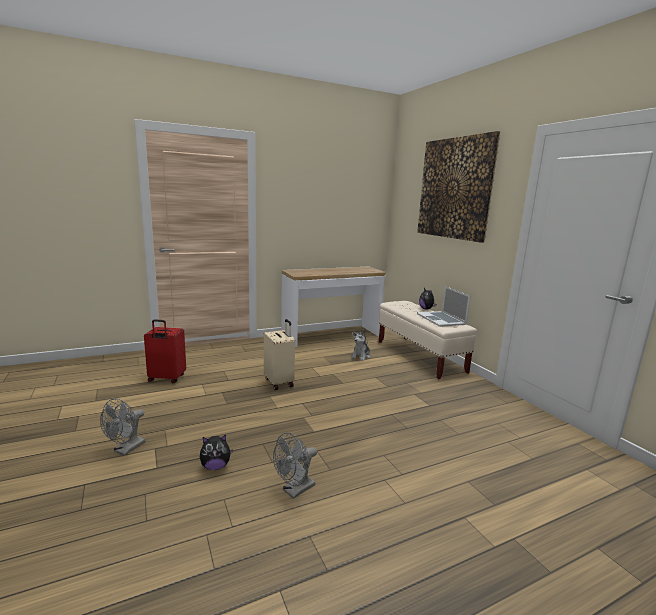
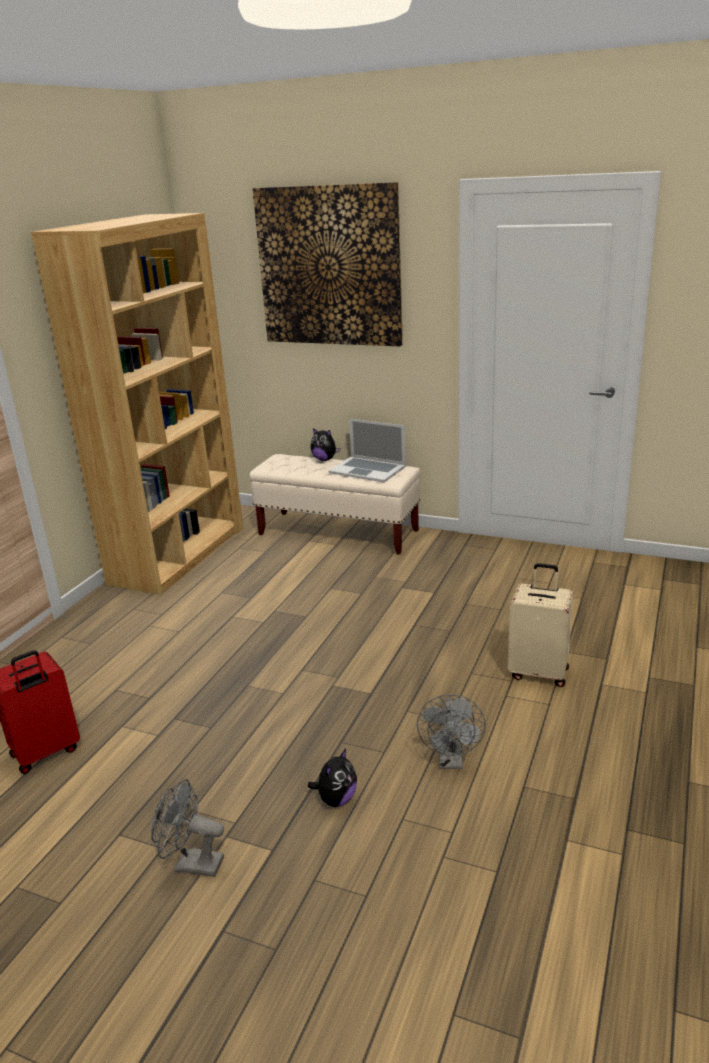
camera: 40 degrees left, 10 degrees up
(126, 449) = (191, 864): grey fan -> grey fan turned 120 degrees clockwise
(279, 382) = (227, 660): beige suitcase -> beige suitcase (539, 672)
(331, 336) = (179, 554): console table -> brown bookcase
(361, 356) = (269, 567): plush toy -> none

